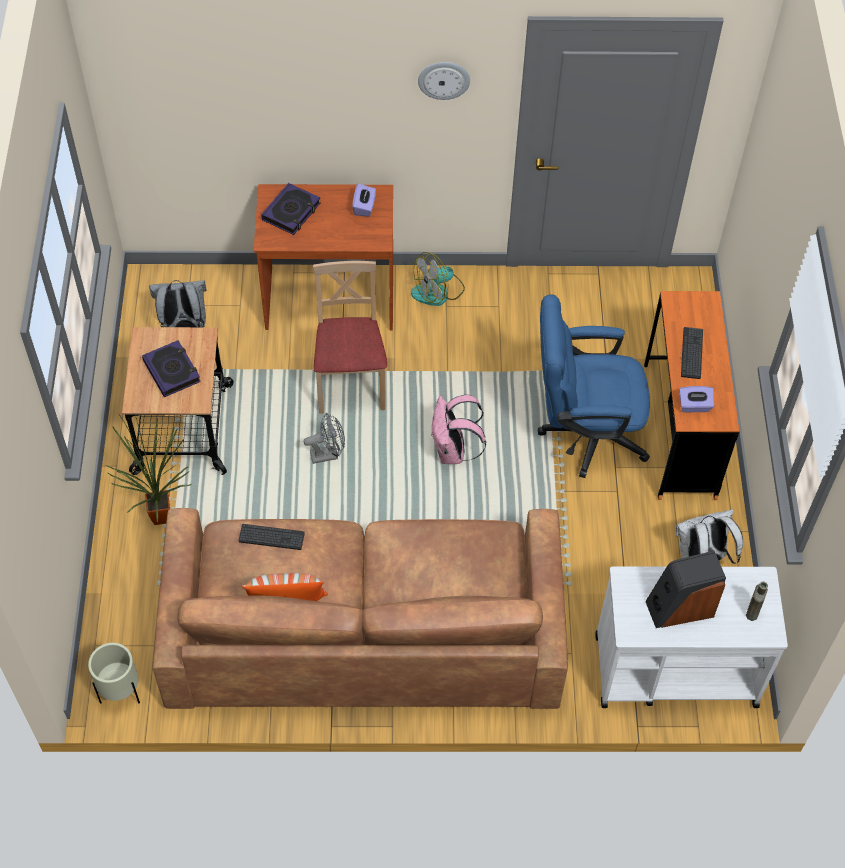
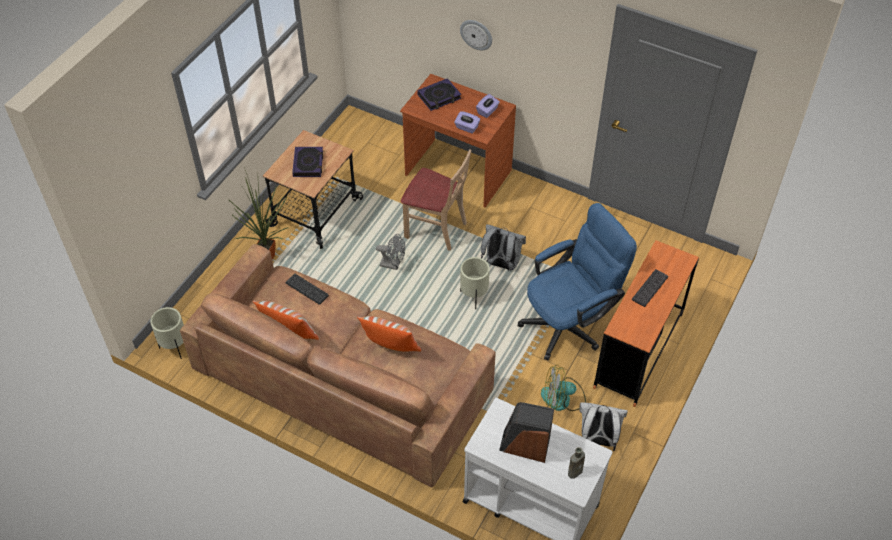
camera: 30 degrees right, 5 degrees down
(184, 327) = (356, 154): grey backpack -> grey backpack (501, 264)
(350, 384) = (436, 229): beige chair -> beige chair turned 90 degrees clockwise
(426, 563) = (391, 348): none -> pillow
(438, 291) = (531, 196): fan -> fan (562, 398)
(444, 79) = (556, 34): wall clock -> wall clock (476, 34)
(453, 451) = (474, 297): pink backpack -> beige planter
(583, 433) = (570, 323): blue office chair -> blue office chair turned 120 degrees clockwise
(694, 406) = (628, 322): purple tissue box -> purple tissue box (467, 127)

